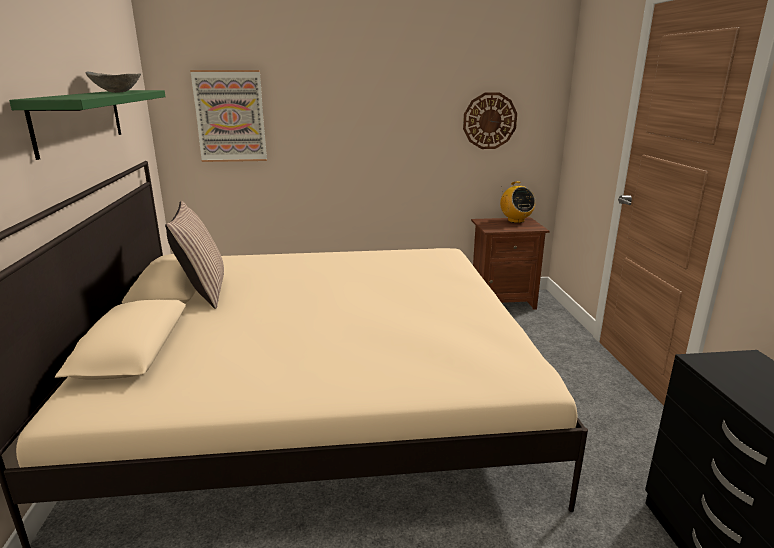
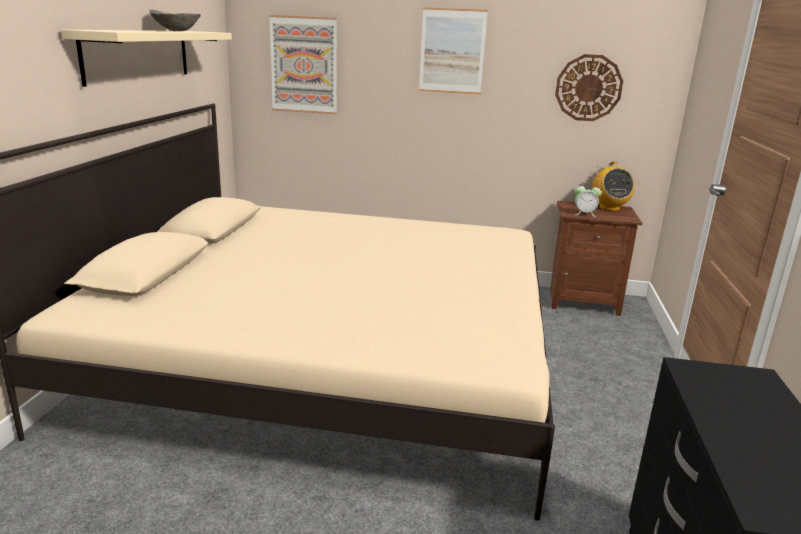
camera: 15 degrees right, 0 degrees up
(80, 120) = (138, 55): green shelf -> beige shelf
(203, 291) = (236, 236): pillow -> none
(371, 96) = (452, 51): none -> picture
(501, 228) = (584, 214): none -> alarm clock

